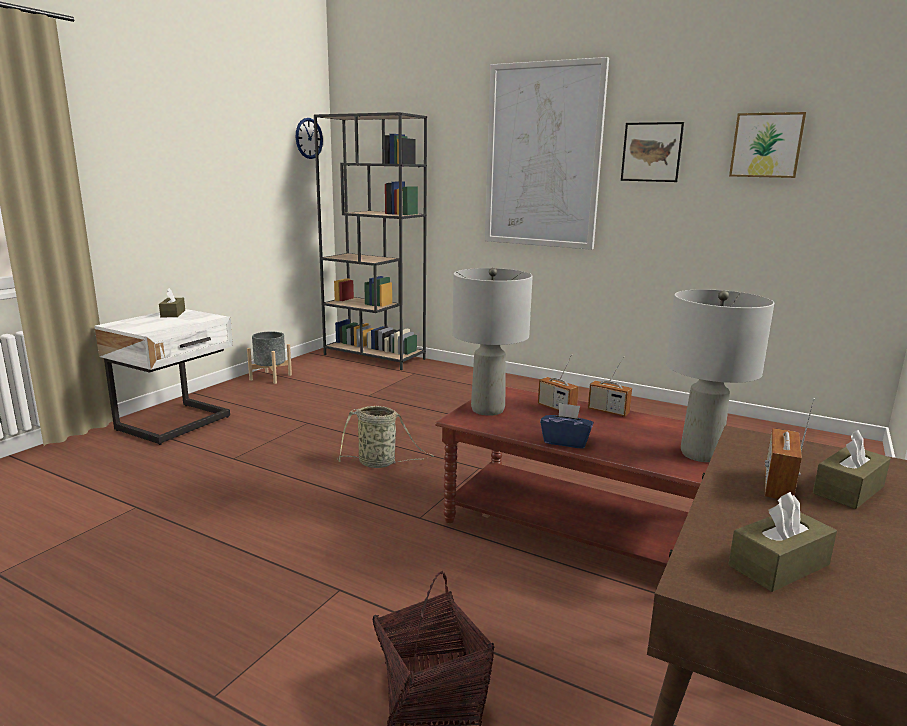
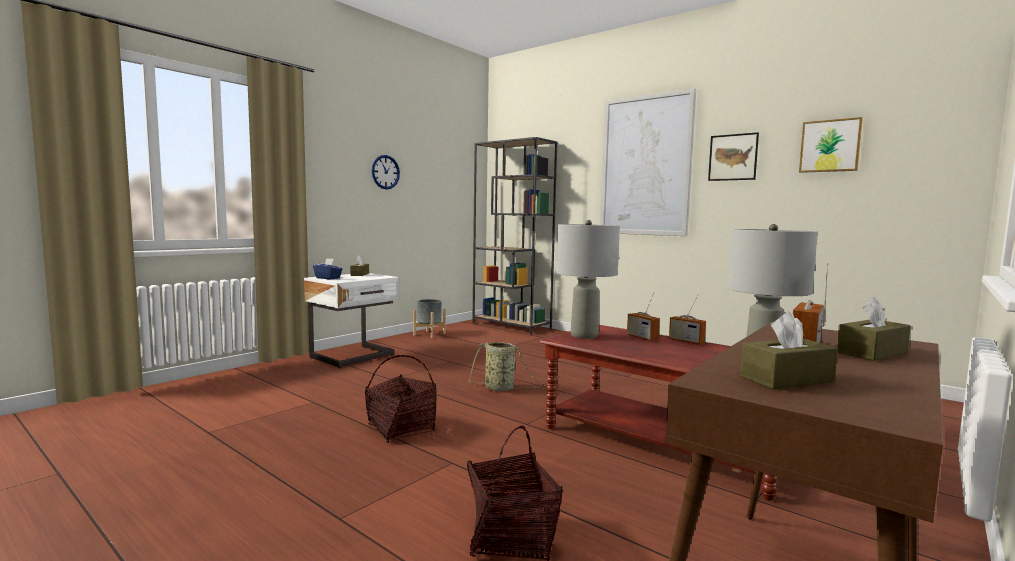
camera: 10 degrees right, 10 degrees down
(263, 540) = (400, 428): none -> basket
(308, 138) = (470, 161): wall clock -> wall clock (385, 172)
(565, 441) = (644, 354): blue tissue box -> blue tissue box (328, 278)

